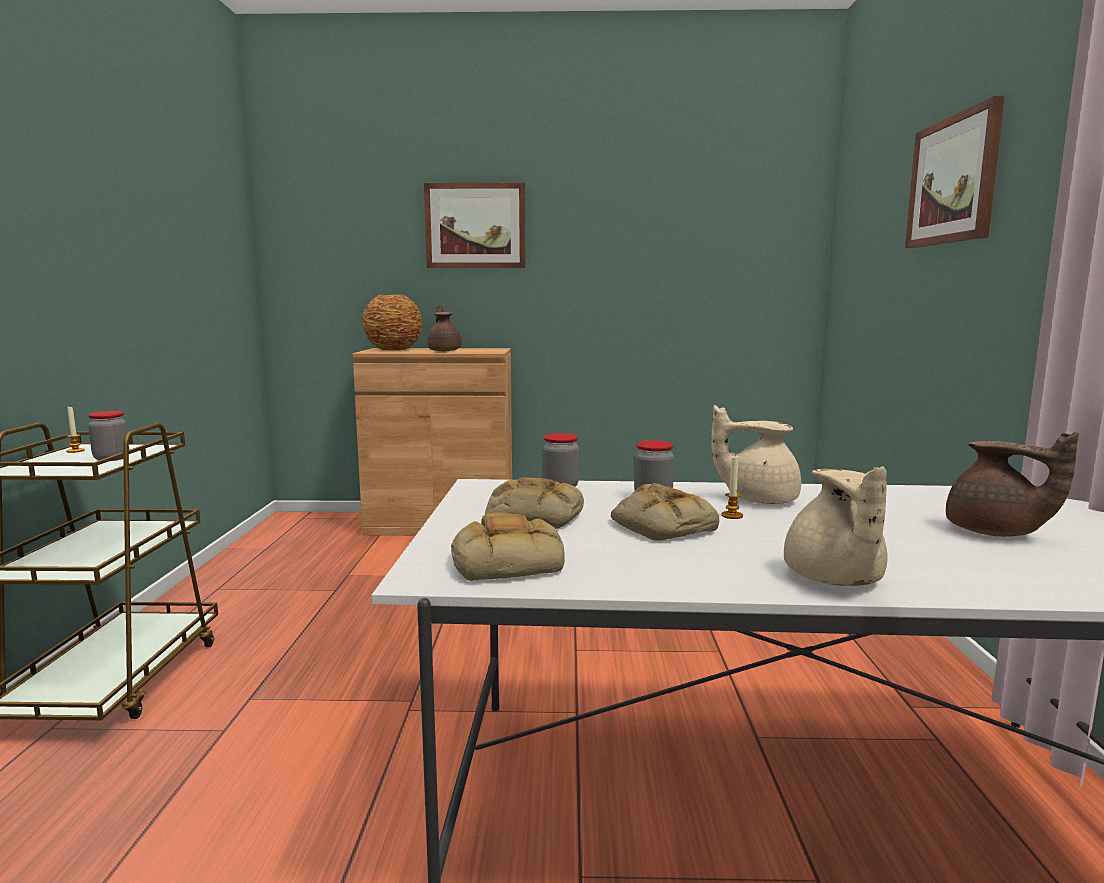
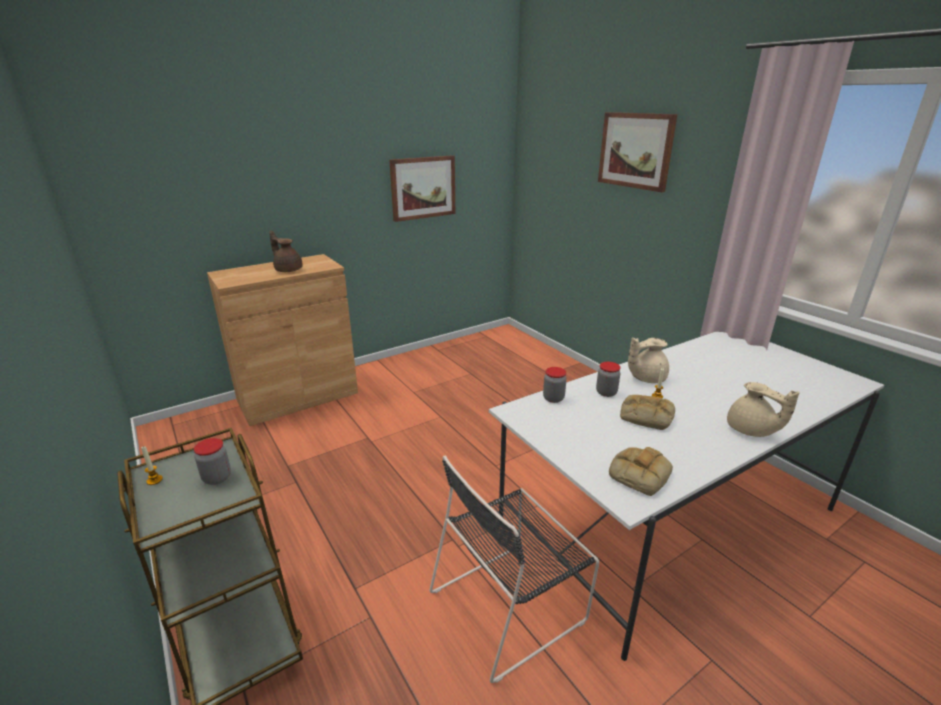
camera: 35 degrees left, 15 degrees up
(381, 798) = (511, 603): none -> black chair
(393, 349) = (238, 274): vase -> none
(475, 226) = (281, 157): picture -> picture (423, 188)
(532, 517) = (586, 432): bread -> none
(995, 533) = (748, 374): brown teapot -> none

